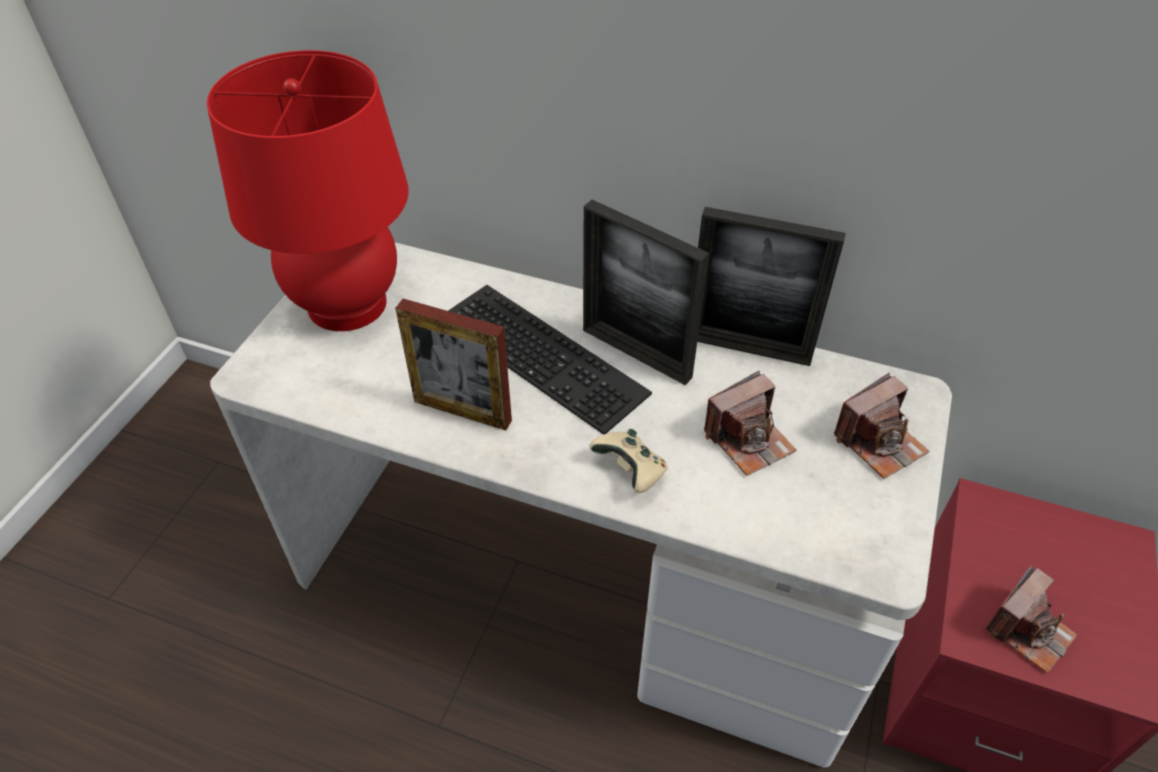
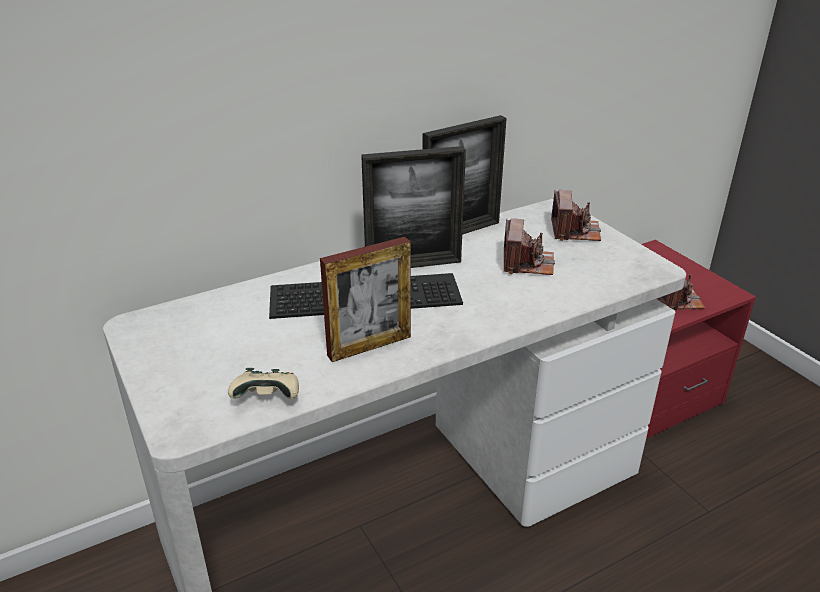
camera: 50 degrees left, 15 degrees down
(347, 304) = (186, 350): red table lamp -> none
(631, 471) = (503, 309): beige game controller -> beige game controller (268, 398)

